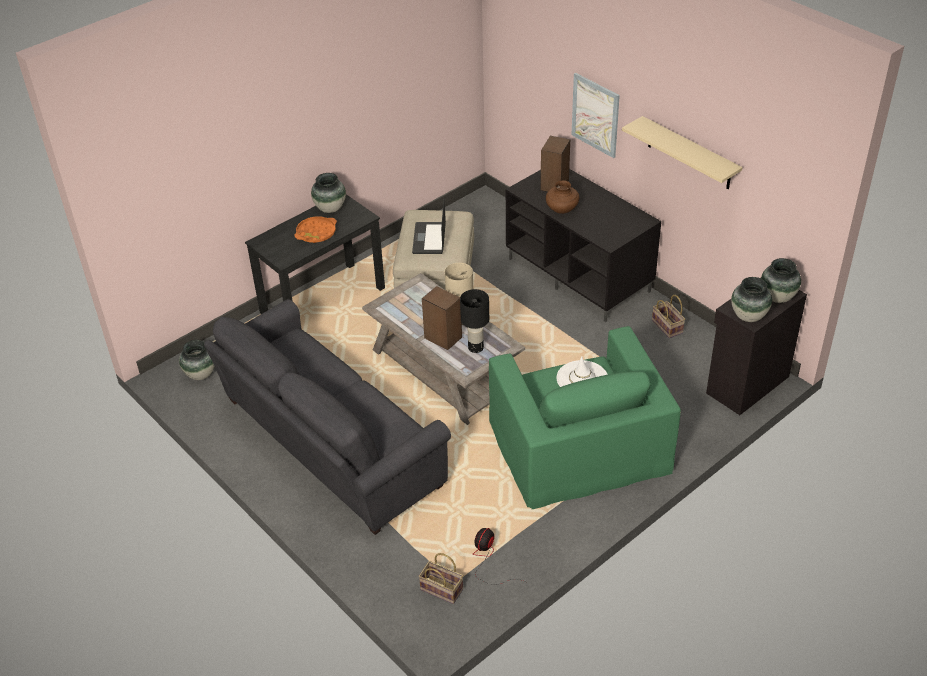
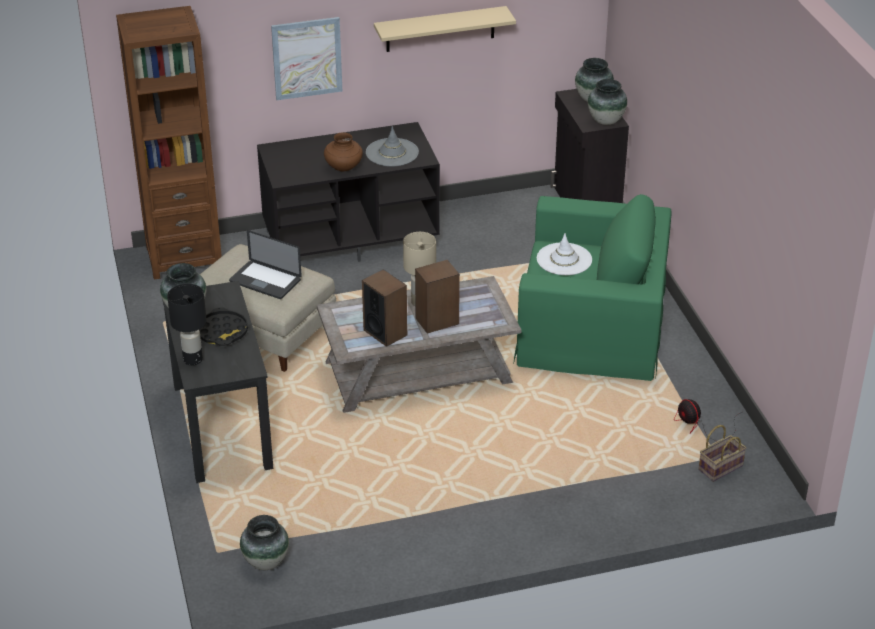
camera: 65 degrees left, 5 degrees down
(316, 233) = (222, 332): orange tray -> black tray
(327, 445) = (469, 489): grey sofa -> none
(475, 348) = (470, 306): black table lamp -> black table lamp (192, 360)
(491, 209) = (184, 257): none -> brown bookcase
(554, 184) = (297, 158): speaker -> speaker (385, 332)
(603, 224) = (392, 153): none -> grey hat
(668, 327) = (475, 217): basket -> none

